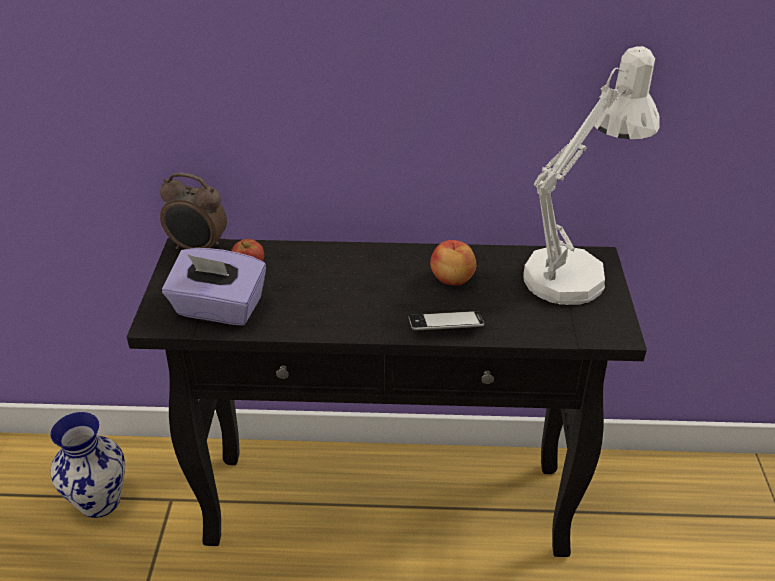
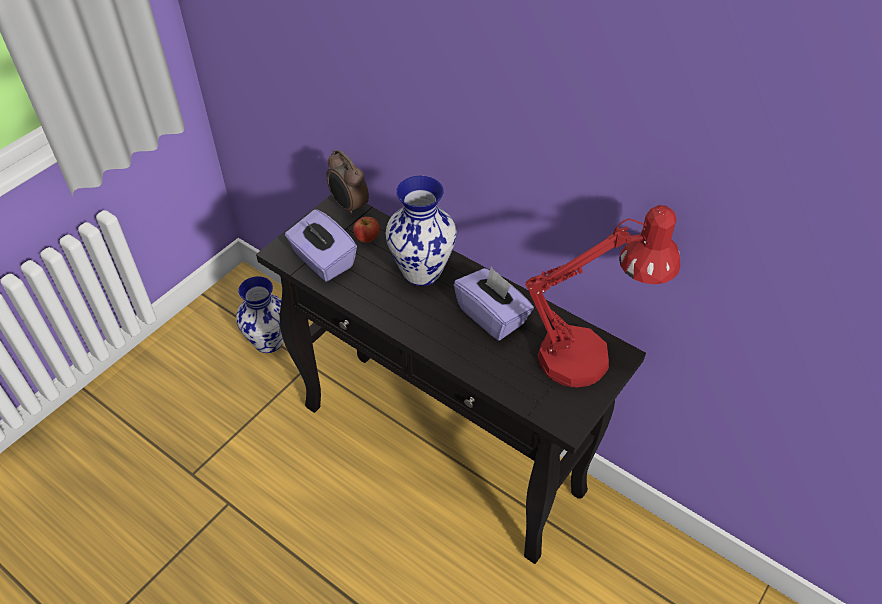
camera: 35 degrees right, 10 degrees up
(338, 272) = (421, 270): none -> vase
(445, 326) = (451, 350): phone -> none
(452, 279) = (492, 316): apple -> purple tissue box
(574, 271) = (588, 357): white table lamp -> red table lamp

